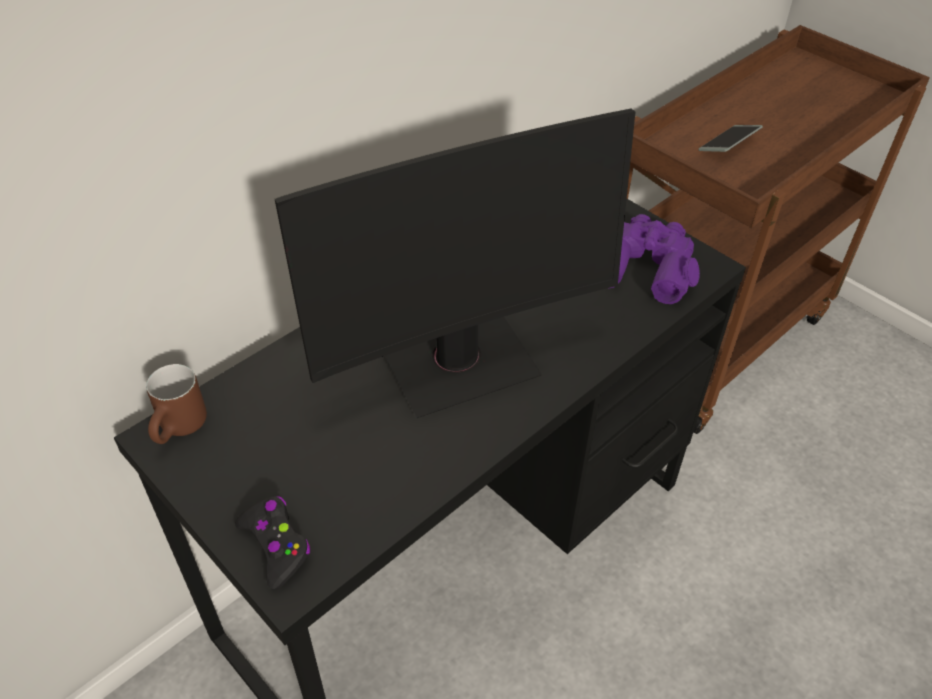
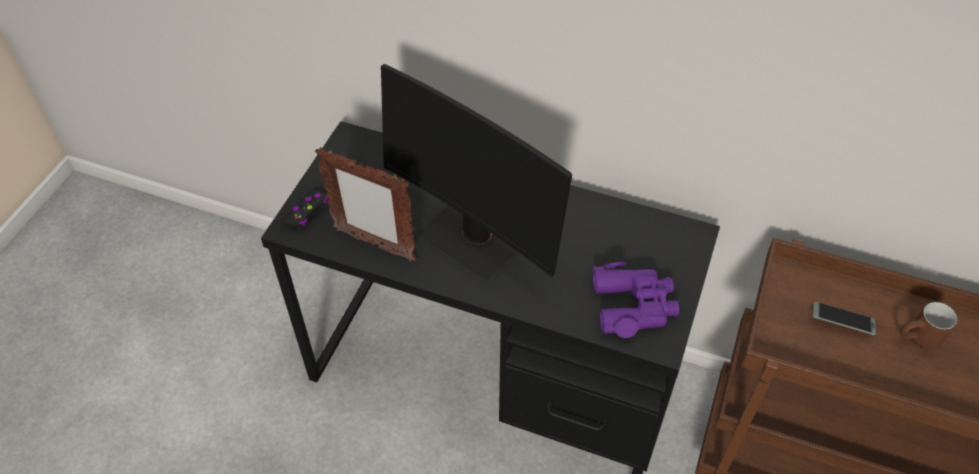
camera: 65 degrees right, 5 degrees up
(182, 430) = (358, 143): brown mug -> brown mug (918, 341)
(400, 477) = (374, 244): none -> picture frame

